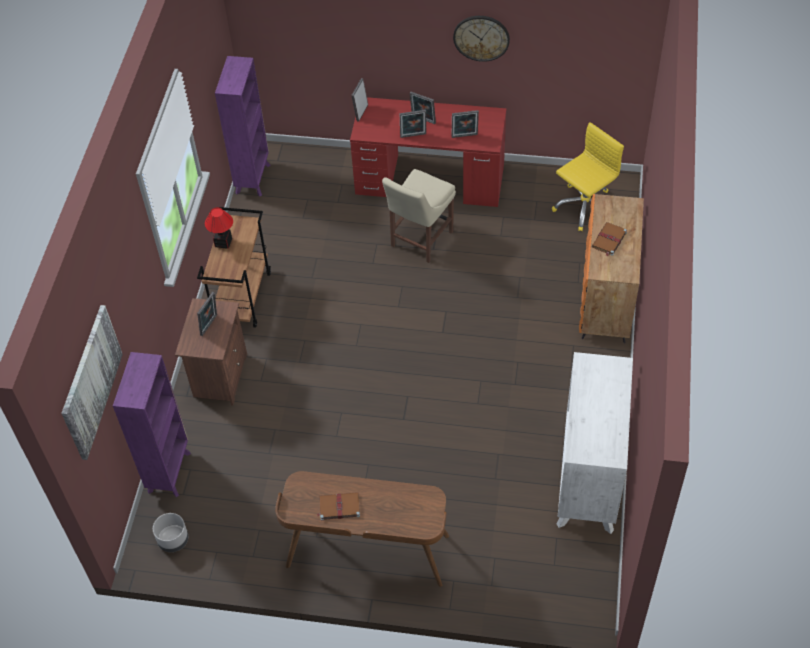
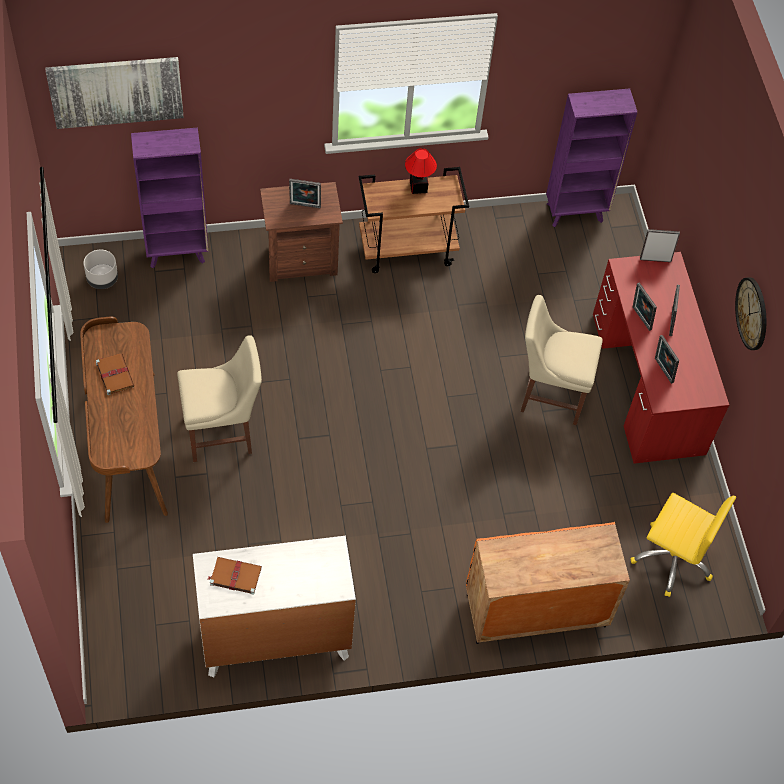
camera: 65 degrees right, 5 degrees up
(380, 474) = (223, 434): none -> beige chair
(609, 240) = (545, 552): brown book -> brown book (234, 576)

